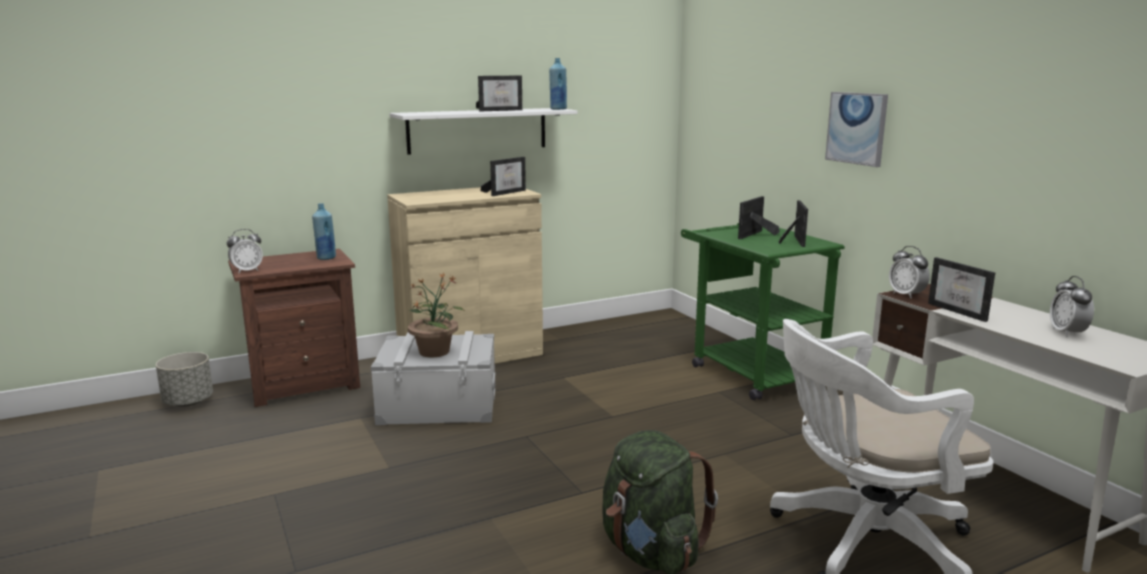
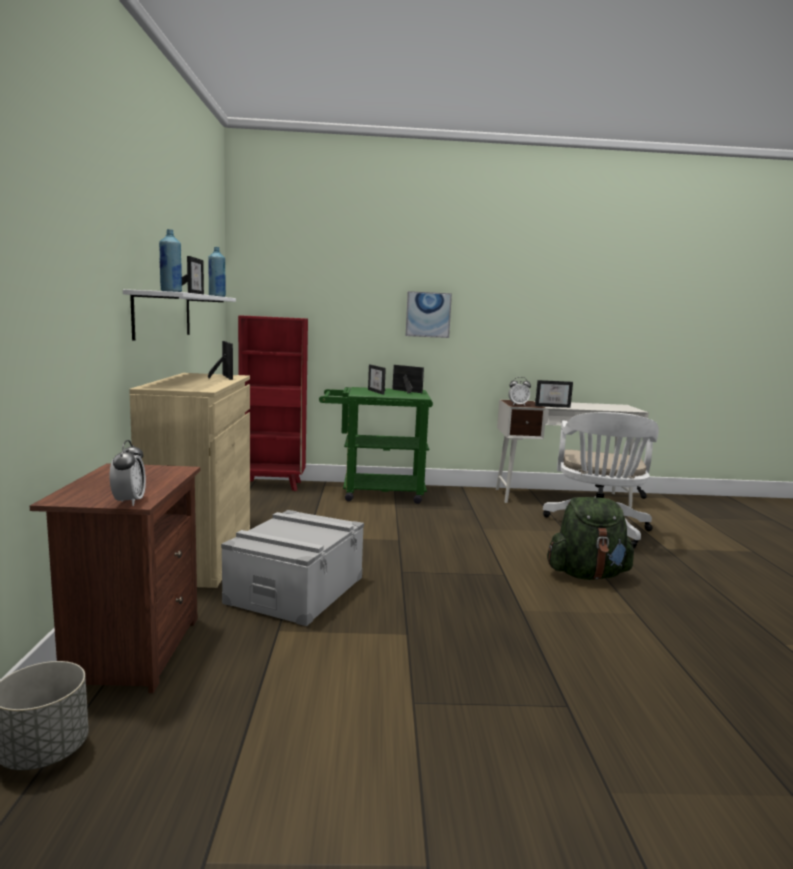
camera: 65 degrees left, 5 degrees down
(326, 258) = (145, 471): blue bottle -> blue bottle (171, 292)
(435, 351) = (303, 533): potted plant -> none
(682, 327) = (273, 485): none -> red bookcase
(1067, 333) = (591, 406): alarm clock -> none

